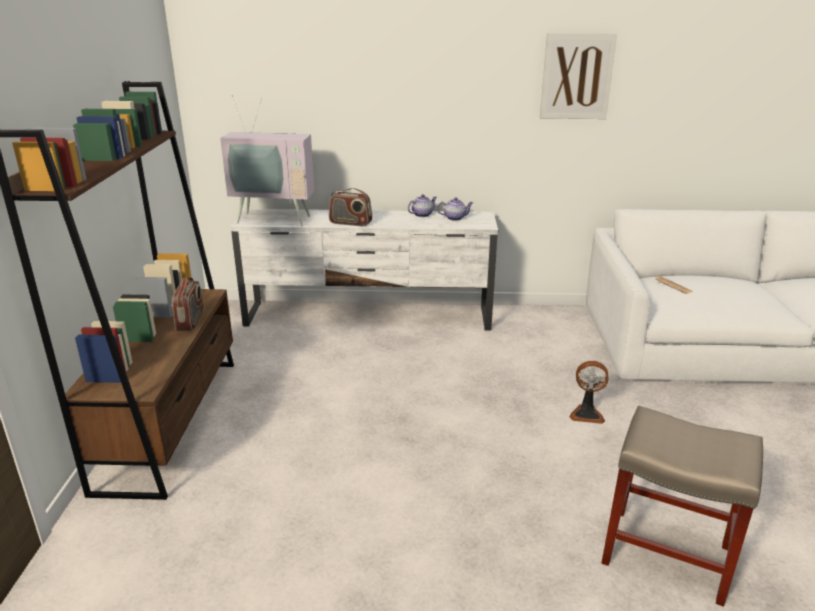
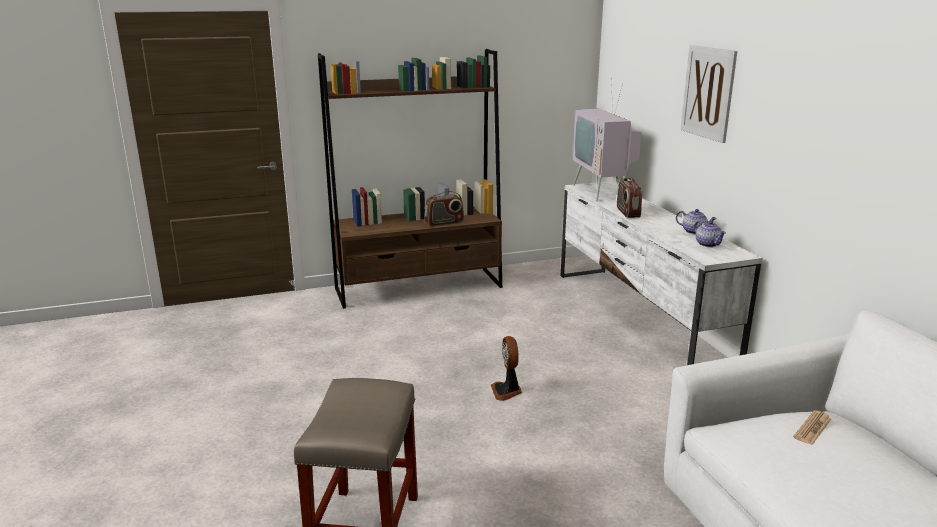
camera: 70 degrees right, 5 degrees down
(577, 76) = (873, 107): picture -> picture (708, 93)
(586, 414) = (571, 465): fan -> fan (507, 391)

